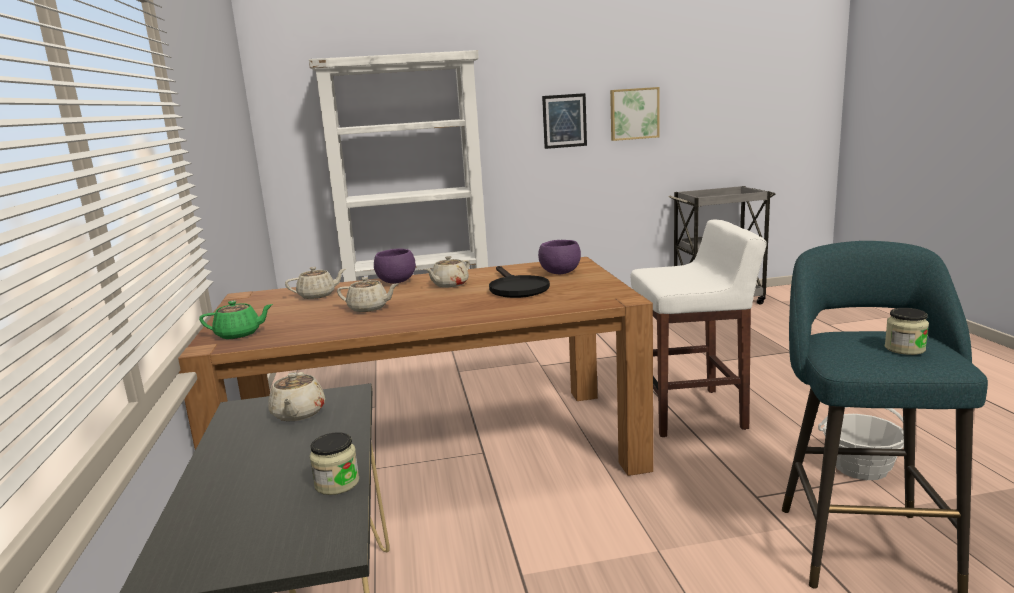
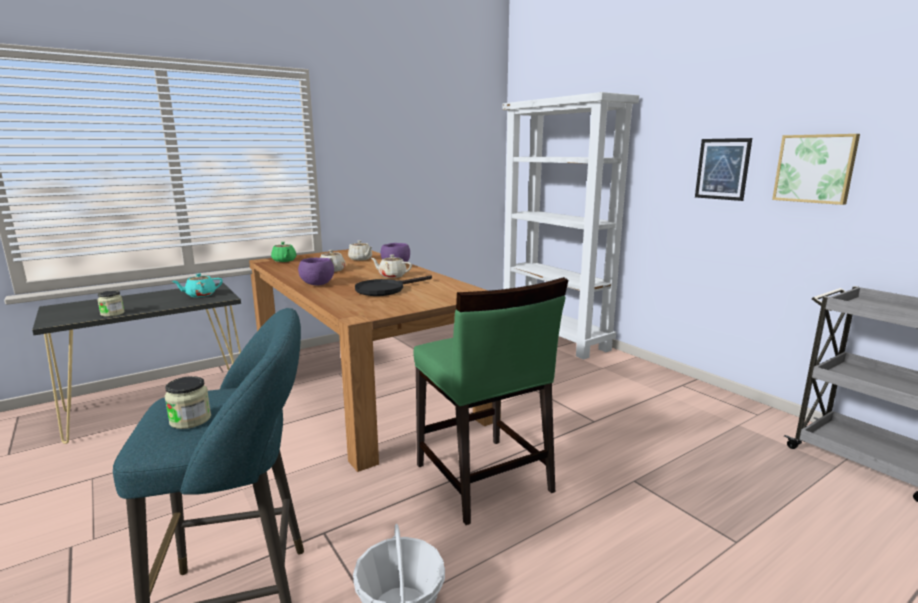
camera: 65 degrees right, 0 degrees up
(298, 414) = (200, 295): beige teapot -> turquoise teapot
(560, 273) = (436, 294): purple bowl -> purple bowl (318, 284)
(691, 412) = (483, 479): white stool -> green chair

